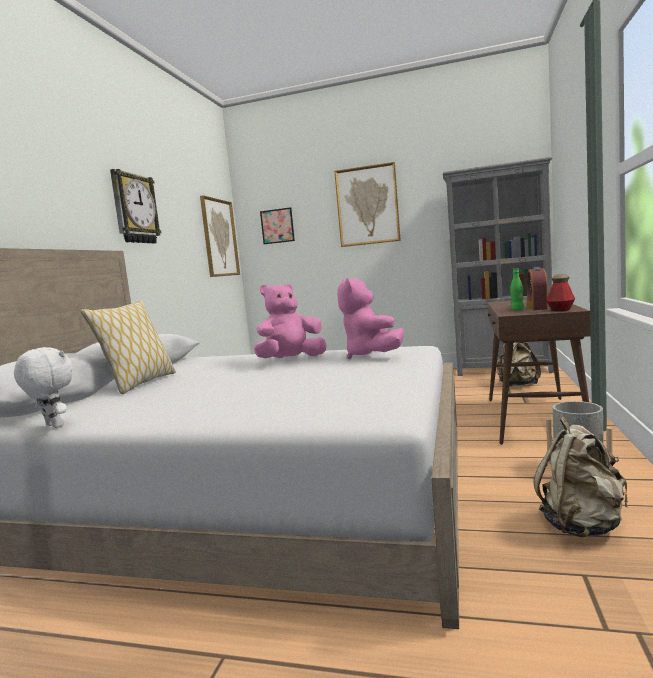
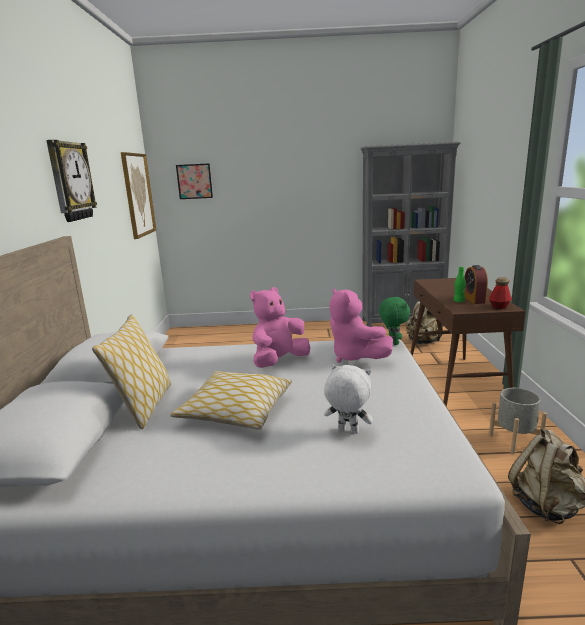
camera: 15 degrees left, 10 degrees up
(52, 426) = (111, 499): white plush toy -> white plush toy (347, 431)
(214, 385) = (236, 411): none -> pillow
(367, 205) = (287, 168): picture -> none
(423, 347) = (393, 342): none -> green plush toy

